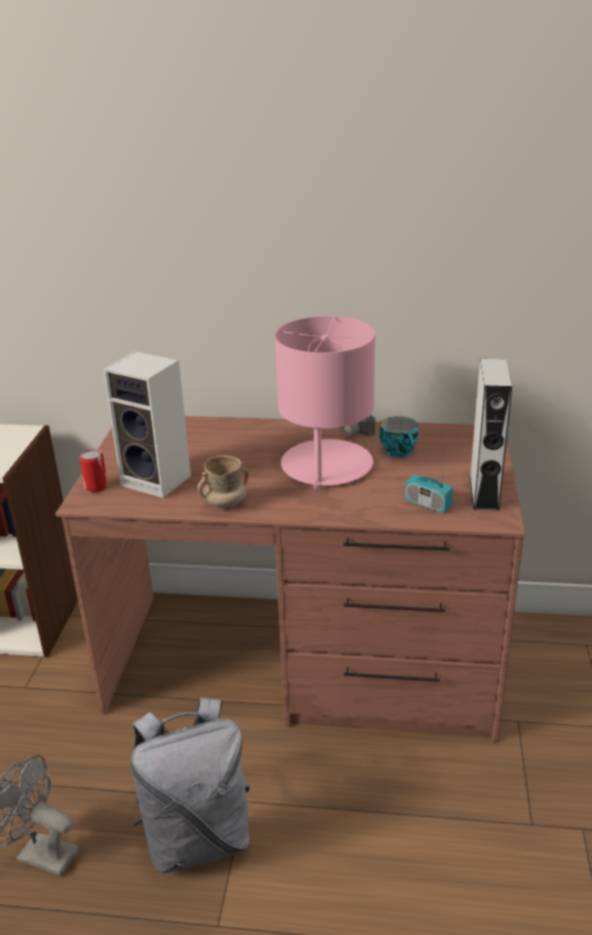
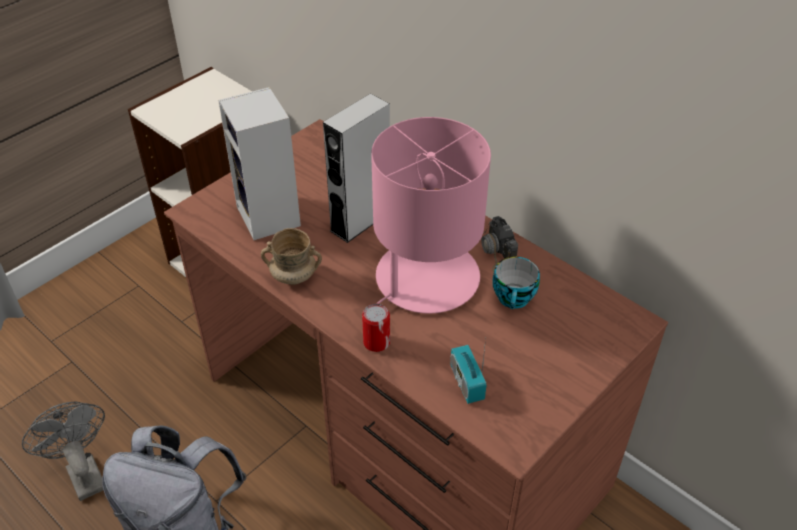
camera: 35 degrees right, 15 degrees up
(96, 487) = (218, 198): can -> can (376, 342)
(484, 493) = (538, 401): grey speaker -> grey speaker (360, 221)

